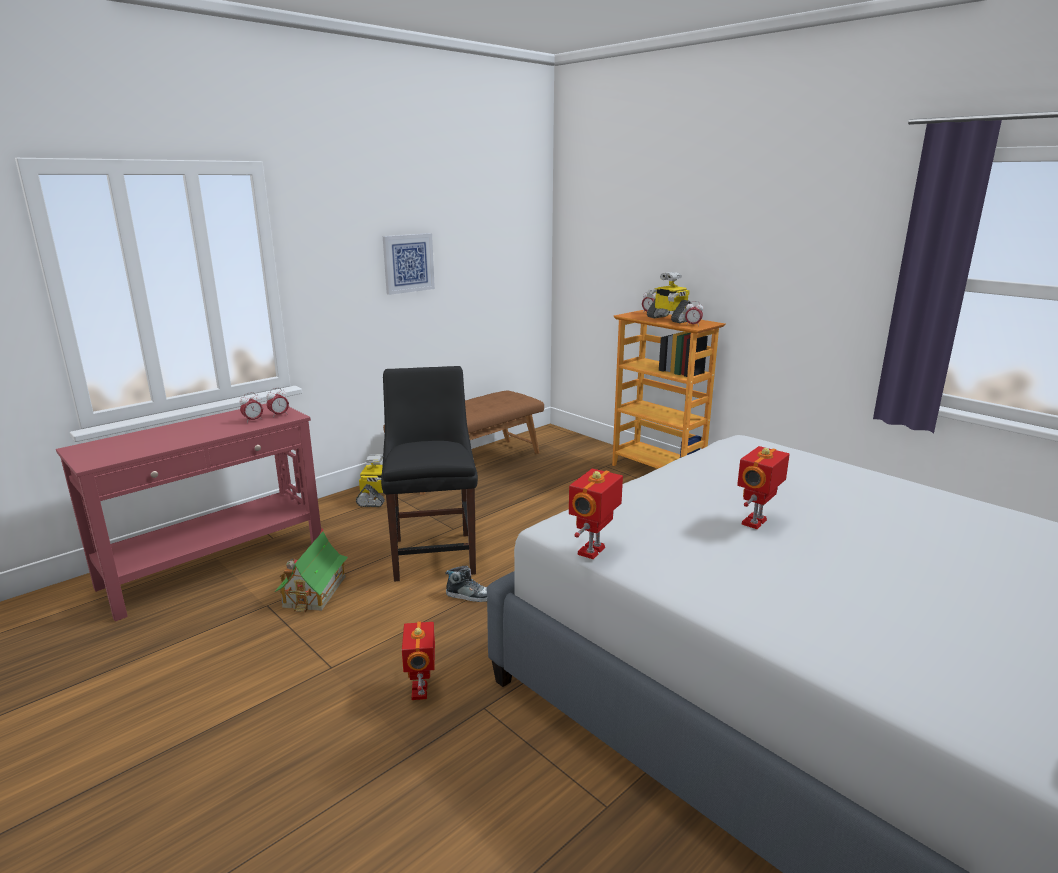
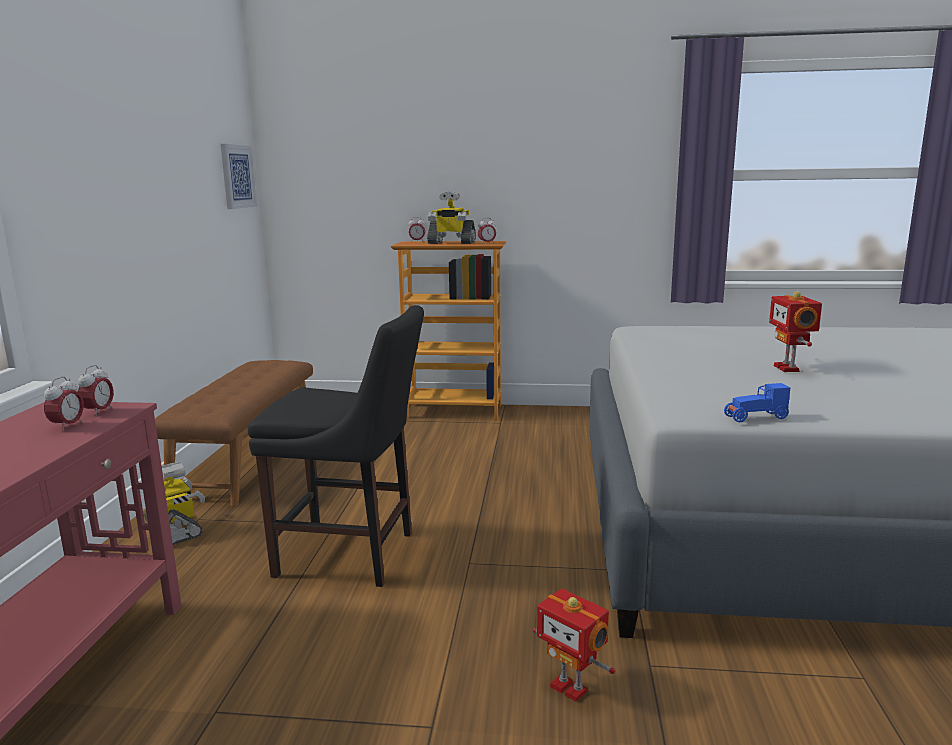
camera: 40 degrees left, 5 degrees down
(314, 591) = (263, 661): toy house -> none
(408, 263) = (143, 191): picture -> picture (237, 176)
(434, 553) = (352, 555): black chair -> black chair turned 150 degrees clockwise
(470, 595) = (462, 576): shoe -> none
(593, 551) = (755, 418): toy robot -> blue toy car

